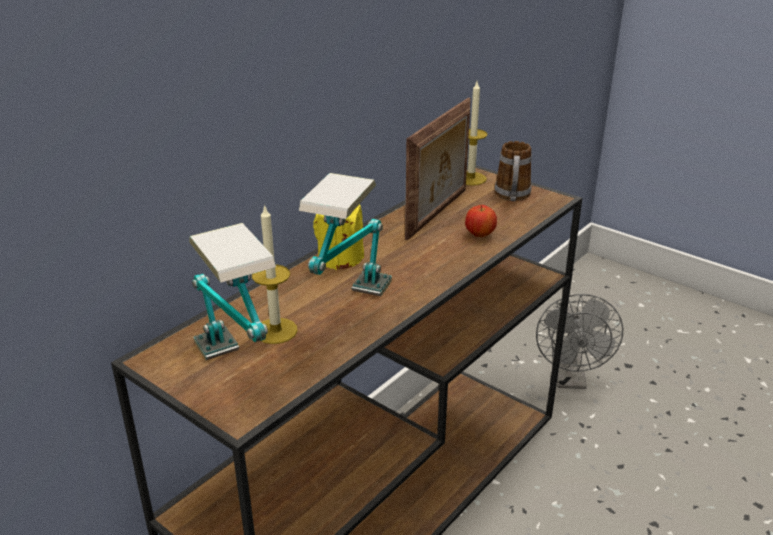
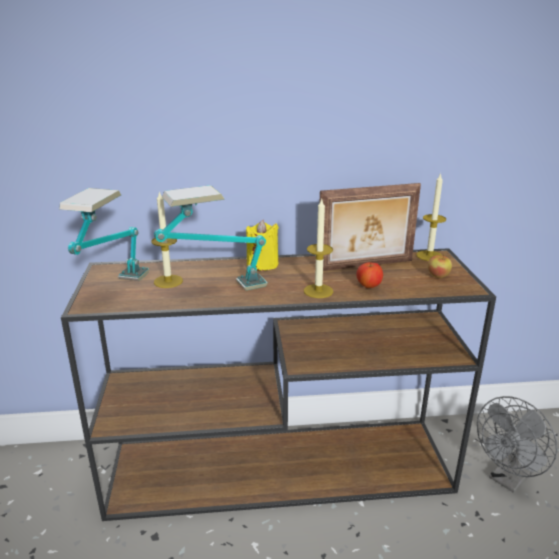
camera: 45 degrees right, 5 degrees down
(448, 261) = (318, 291): none -> candle
(512, 197) = (438, 276): mug -> apple

